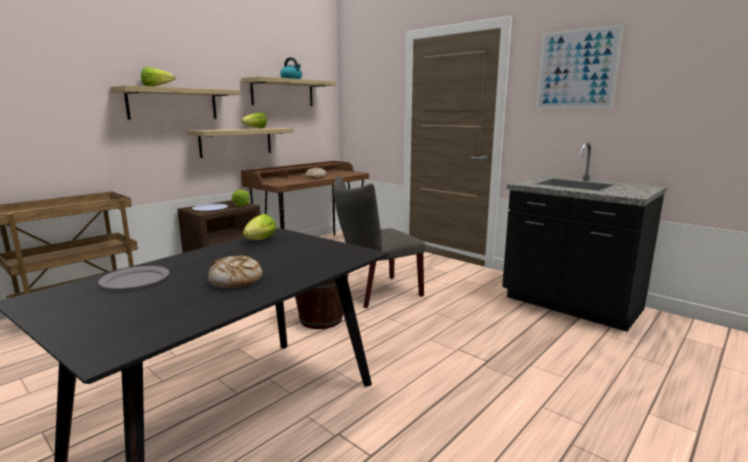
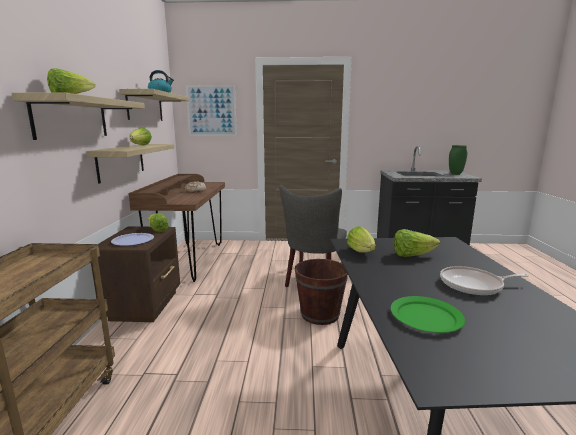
camera: 40 degrees left, 0 degrees up
(135, 281) = (426, 317): grey plate -> green plate
(235, 280) = (474, 285): bread -> frying pan
(283, 252) = (412, 255): none -> lettuce
(576, 69) = (399, 98): picture -> picture (211, 110)
(631, 190) = (455, 174): none -> green vase

